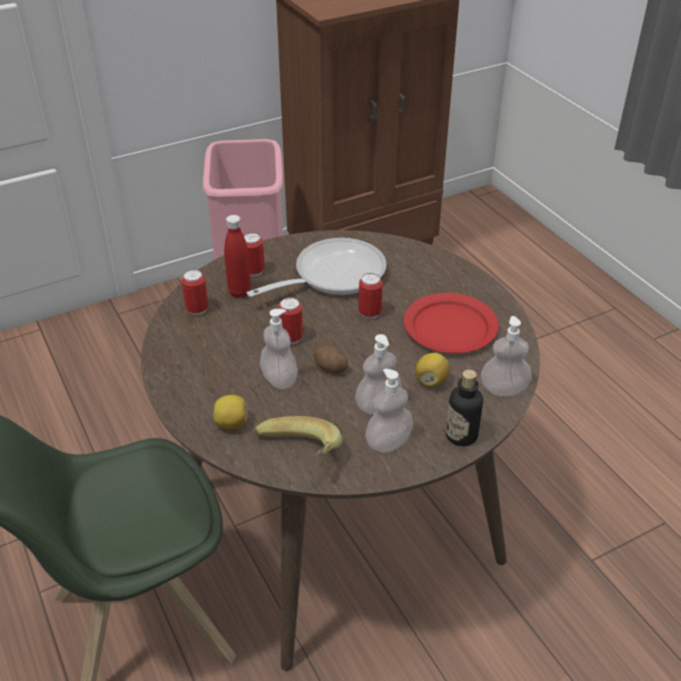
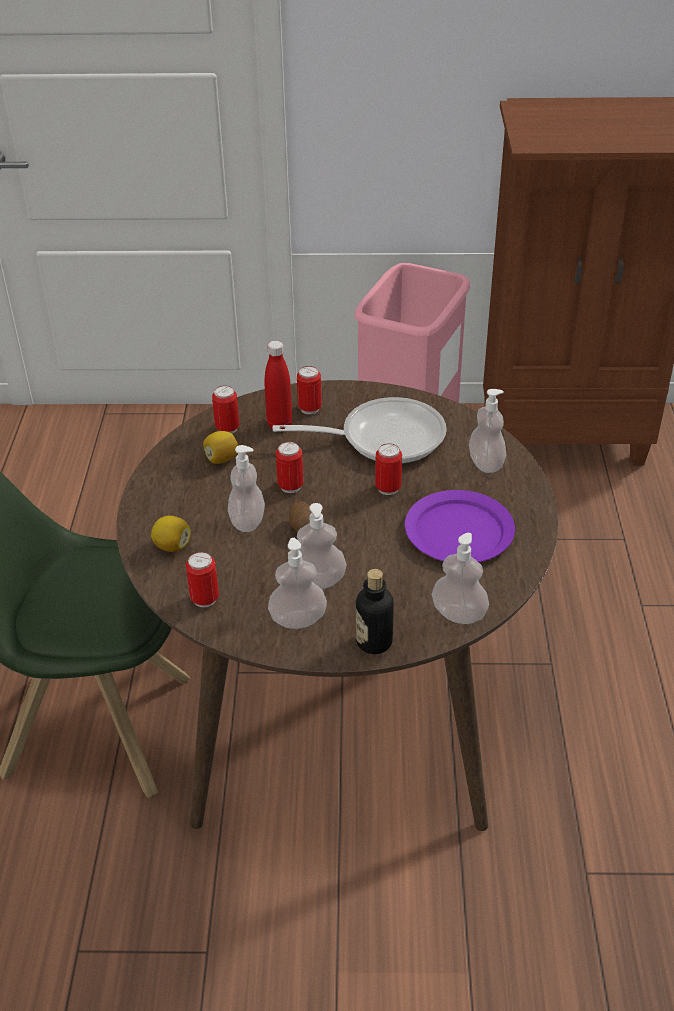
camera: 30 degrees right, 0 degrees up
(298, 456) = (205, 599): banana -> can
(426, 270) = (486, 463): none -> soap dispenser
(431, 380) = (391, 577): lemon -> lemon (221, 459)
(450, 326) = (459, 530): red plate -> purple plate

